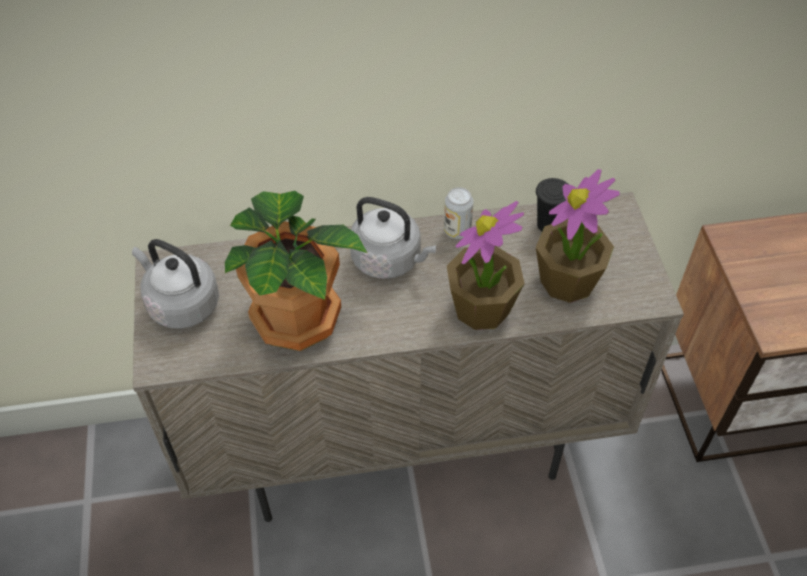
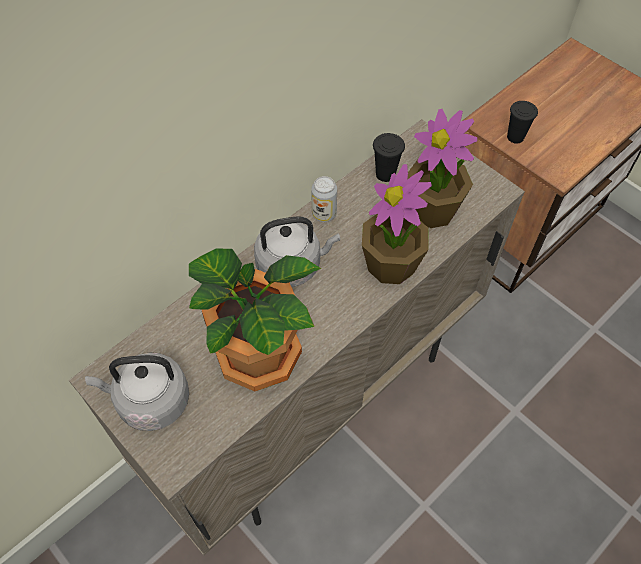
camera: 35 degrees left, 5 degrees up
(754, 270) = (515, 137): none -> black cup

